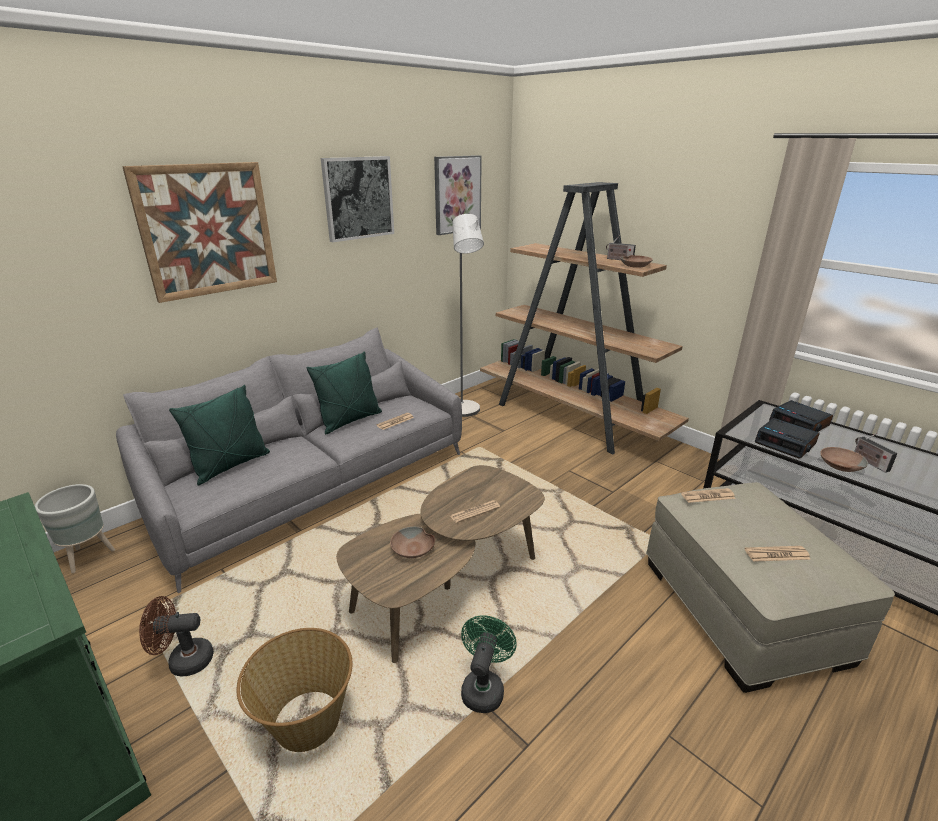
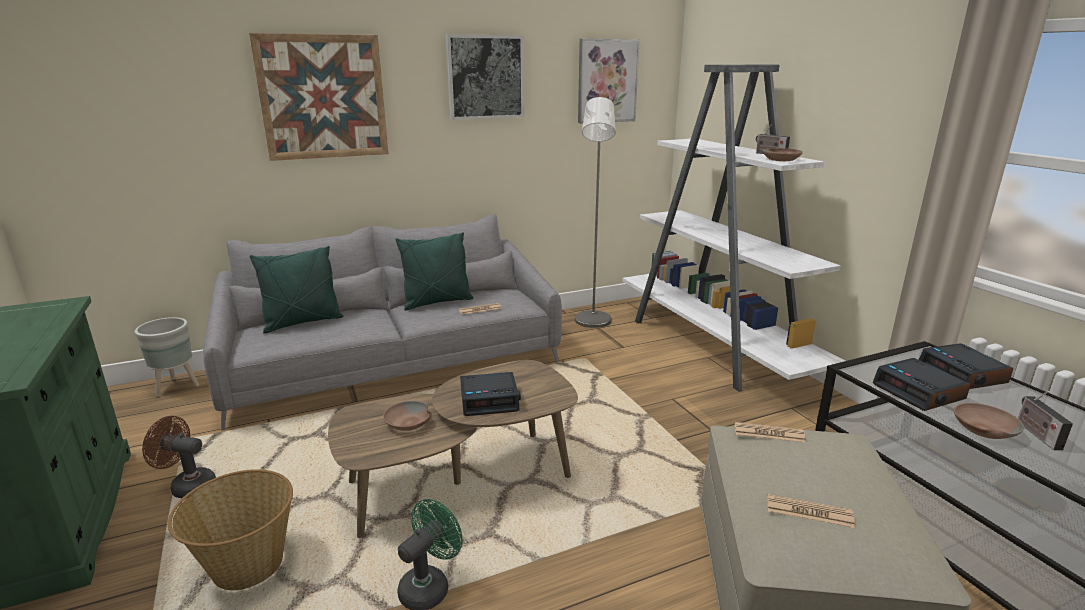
camera: 20 degrees right, 5 degrees down
(475, 512) = (490, 400): newspaper -> alarm clock
(572, 418) = (713, 347): brown bookcase -> white bookcase

